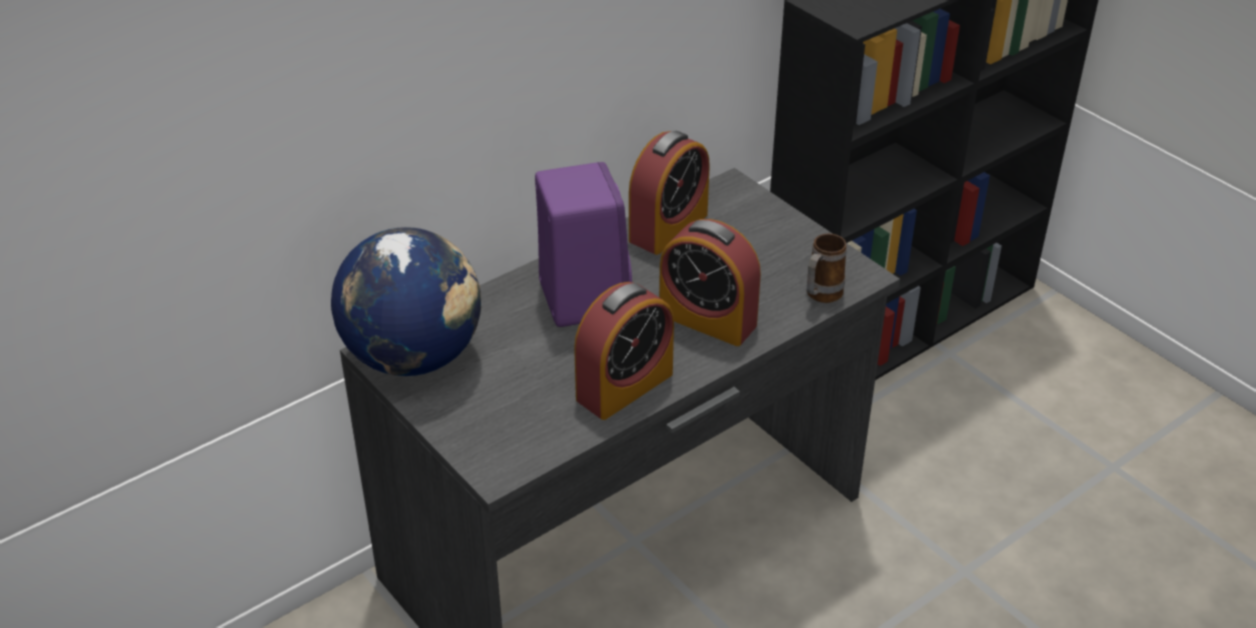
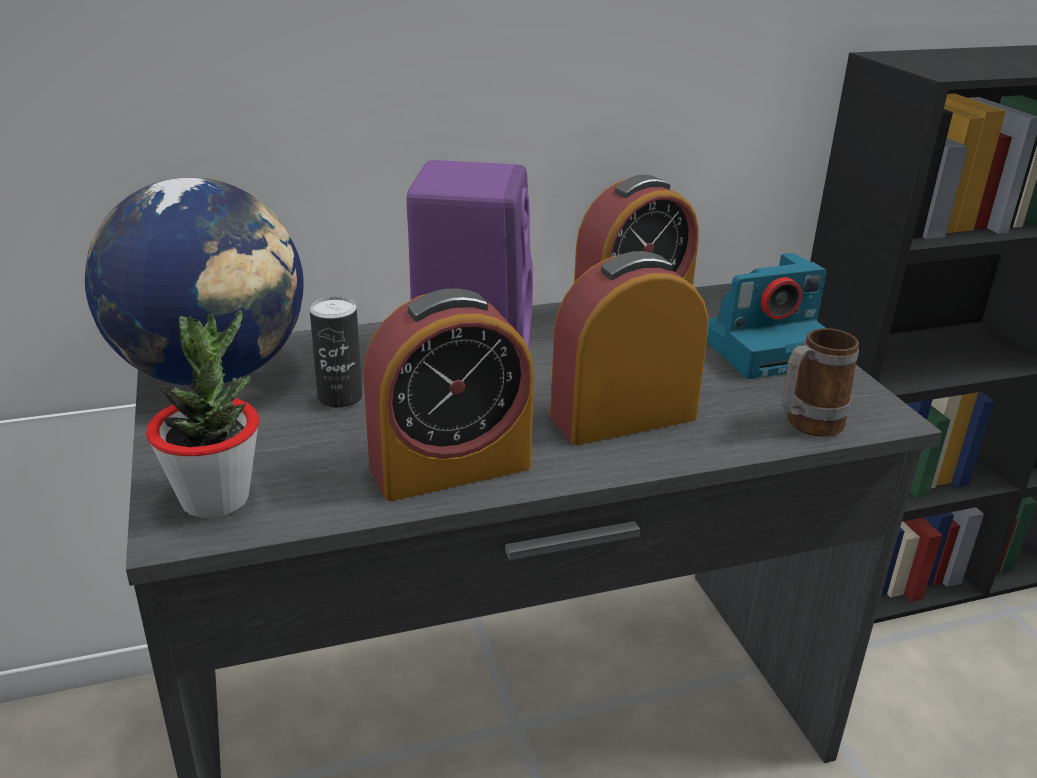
camera: 20 degrees right, 10 degrees down
(501, 448) = (216, 499): none -> potted plant
(517, 353) = (340, 398): none -> can
(707, 319) = (623, 417): alarm clock -> alarm clock turned 105 degrees clockwise
(770, 234) = (764, 347): none -> camera

